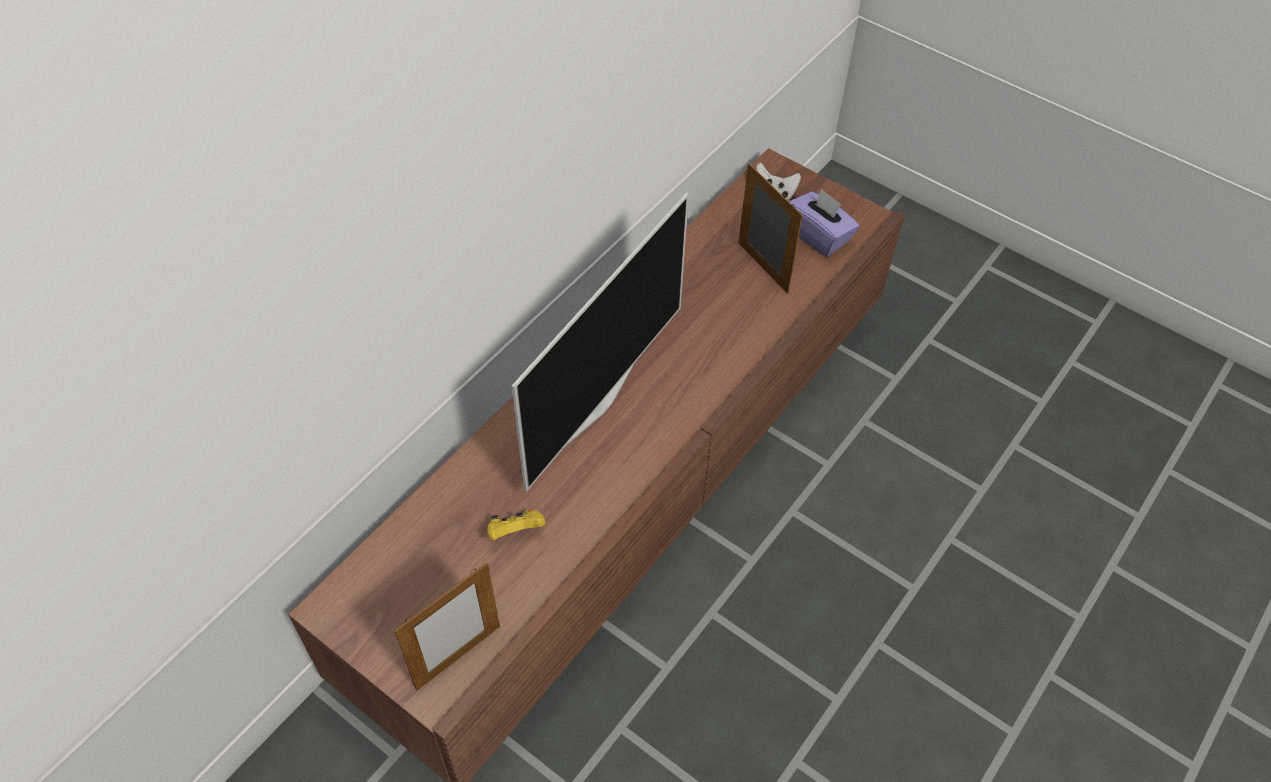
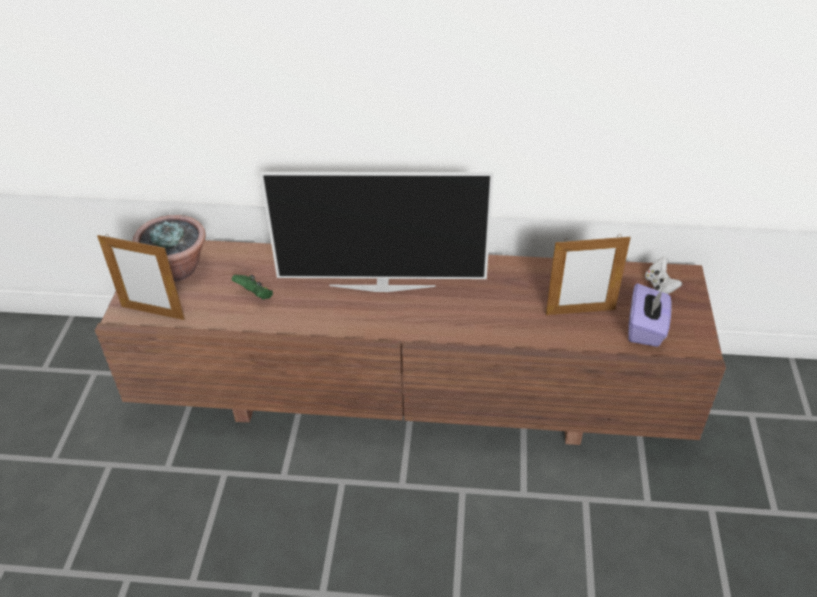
camera: 60 degrees right, 10 degrees down
(395, 596) = (177, 269): none -> potted plant
(515, 532) = (255, 295): yellow game controller -> green game controller
(762, 267) = (580, 312): picture frame -> picture frame turned 60 degrees clockwise

